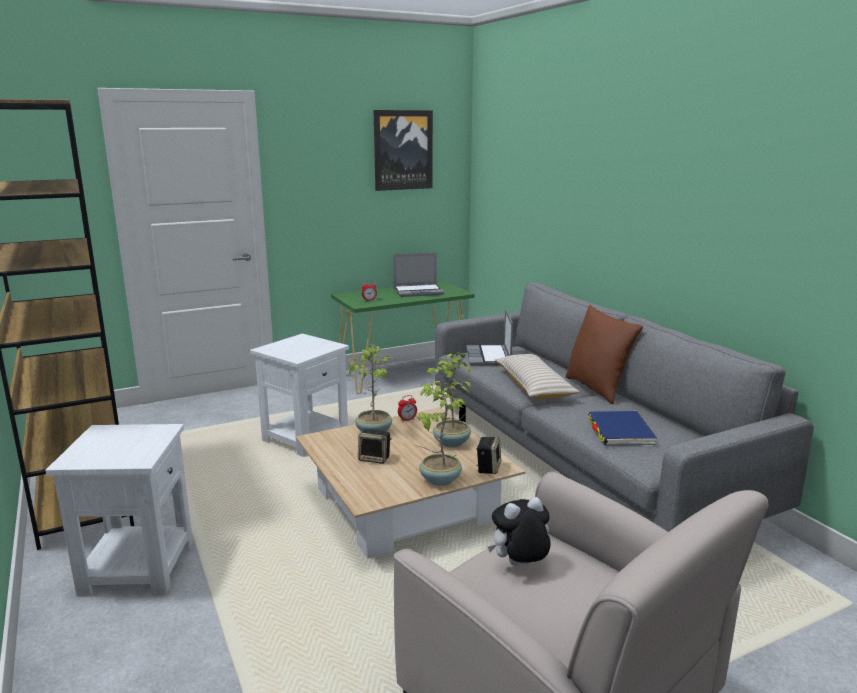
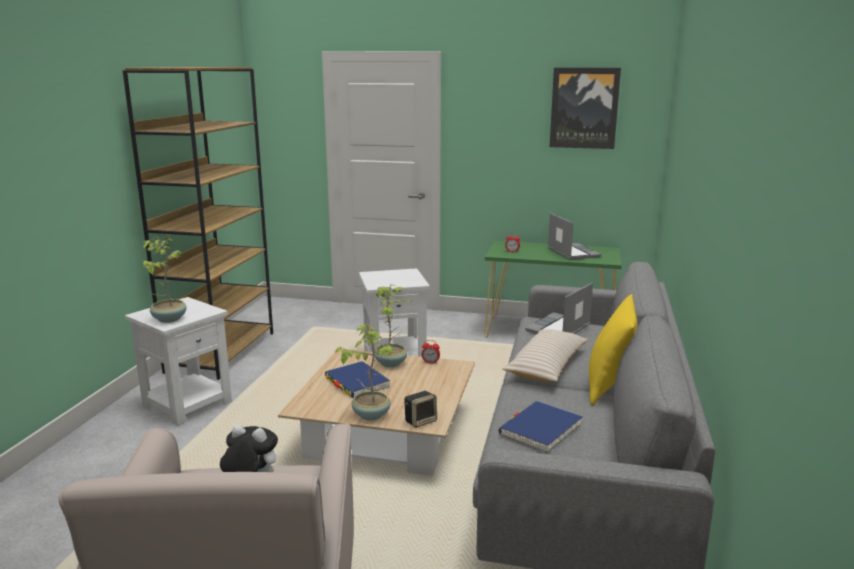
camera: 40 degrees right, 0 degrees up
(375, 458) = (357, 382): speaker -> blue book
(418, 291) = (572, 252): laptop -> laptop turned 135 degrees counterclockwise
(451, 443) = (429, 391): potted plant -> potted plant (168, 319)
(597, 388) = (609, 387): brown pillow -> yellow pillow

